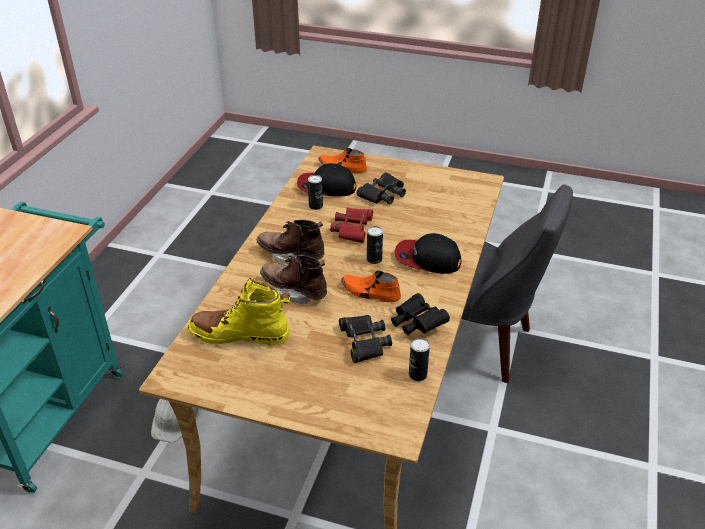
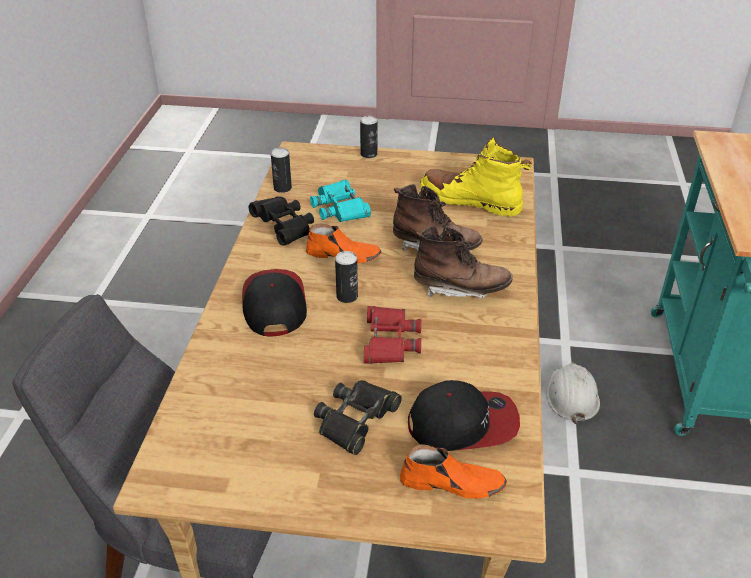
camera: 170 degrees right, 0 degrees up
(240, 334) = (470, 201): yellow boot -> yellow boot turned 150 degrees counterclockwise
(315, 206) = (464, 377): can -> can (368, 154)
(364, 341) = (340, 208): black binoculars -> turquoise binoculars
(427, 259) = (274, 305): cap -> cap turned 105 degrees counterclockwise

